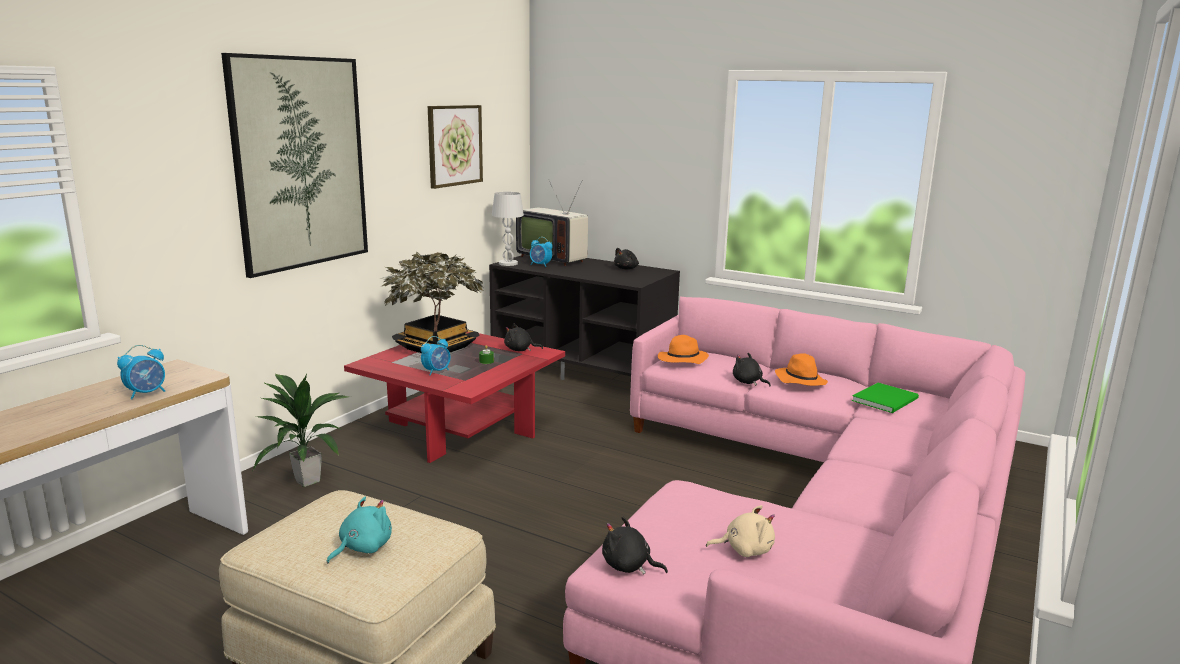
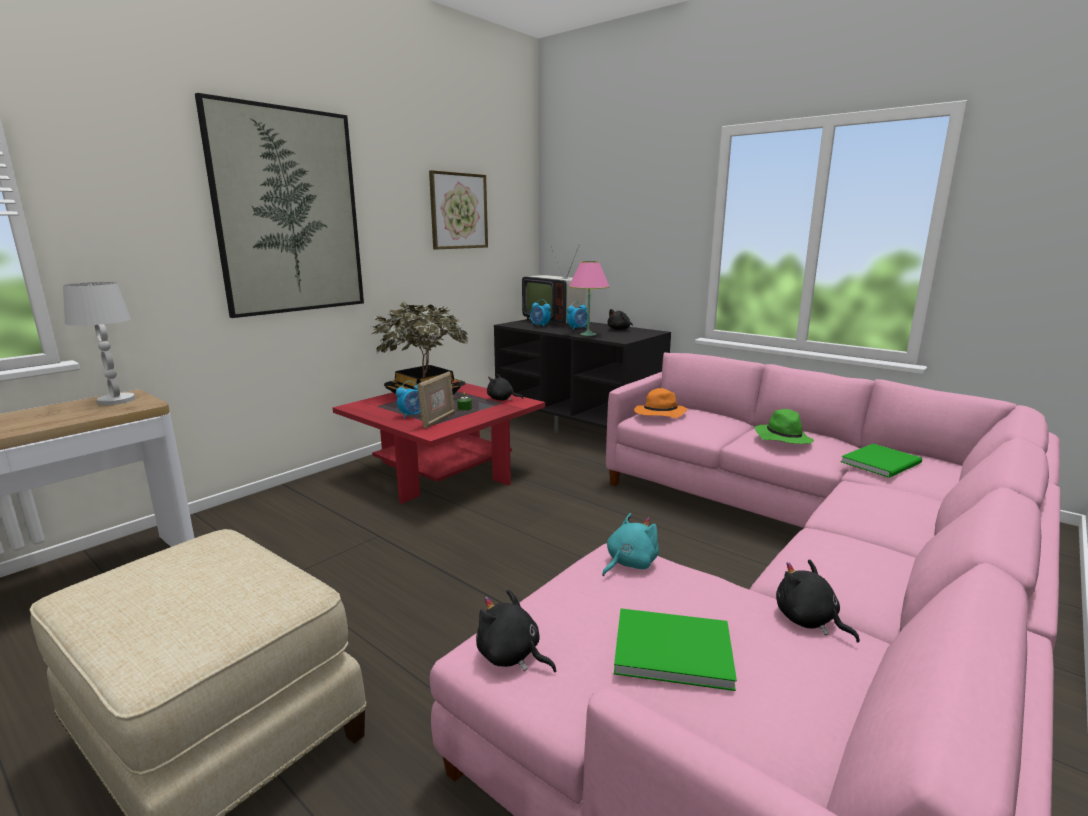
camera: 10 degrees right, 0 degrees up
(147, 393) = (71, 417): alarm clock -> alarm clock (577, 328)
(307, 480) = (281, 514): potted plant -> none
(362, 548) = (180, 605): turquoise plush toy -> turquoise plush toy (629, 563)
(466, 376) = (438, 420): none -> picture frame
(508, 263) = (511, 324): white table lamp -> white table lamp (116, 400)
(597, 276) = (588, 334): none -> pink table lamp
(744, 550) = (669, 648): beige plush toy -> green book
(748, 382) = (725, 438): black plush toy -> black plush toy (808, 620)
(800, 380) = (782, 438): orange hat -> green hat

